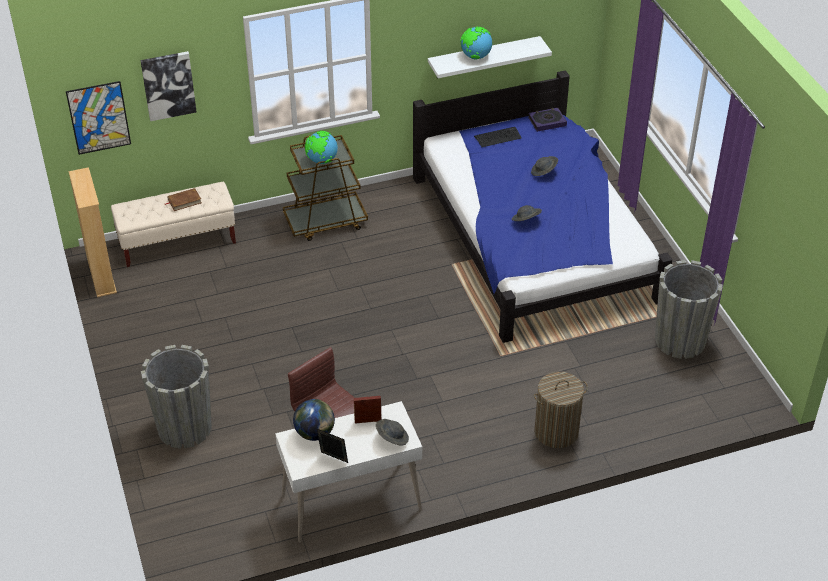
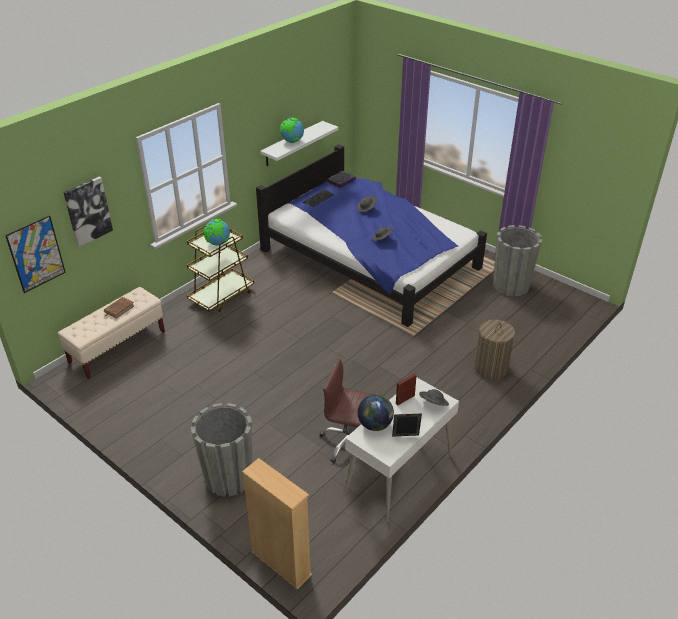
camera: 30 degrees left, 5 degrees down
(101, 276) = (71, 393): beige bookcase -> beige bookcase (281, 563)

